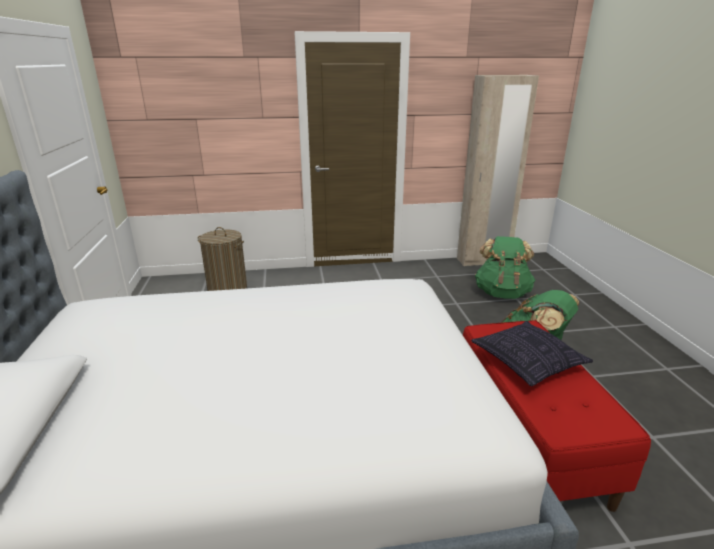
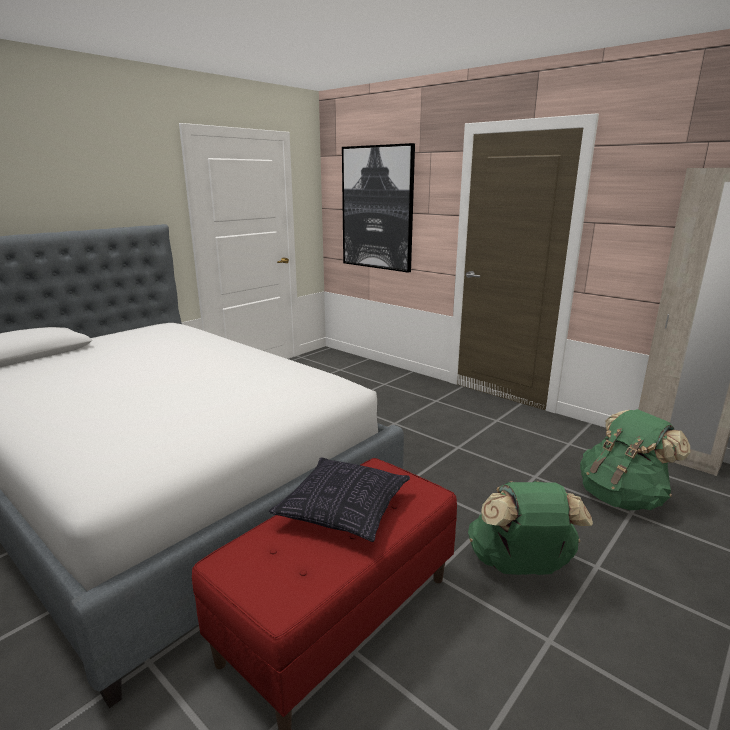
camera: 50 degrees right, 5 degrees down
(197, 116) = (377, 208): none -> picture
(227, 289) = (358, 374): laundry basket -> none

